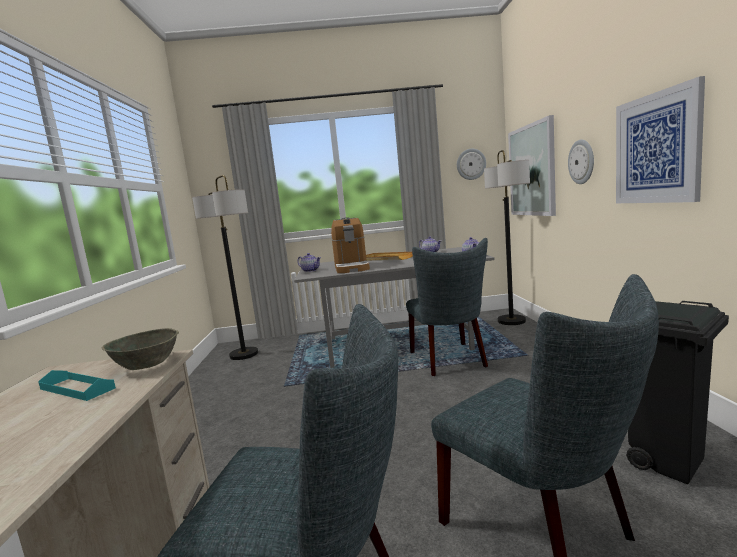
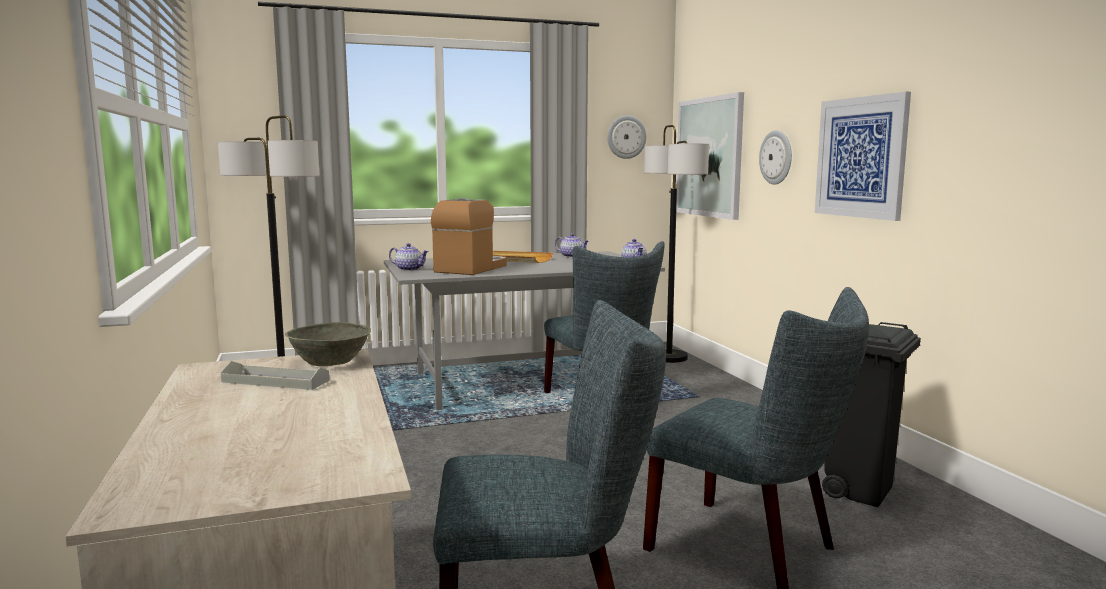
camera: 15 degrees left, 0 degrees up
(77, 388) = (275, 381): turquoise tray -> grey tray
(351, 267) = (471, 269): coffee machine -> coffee machine turned 135 degrees counterclockwise

